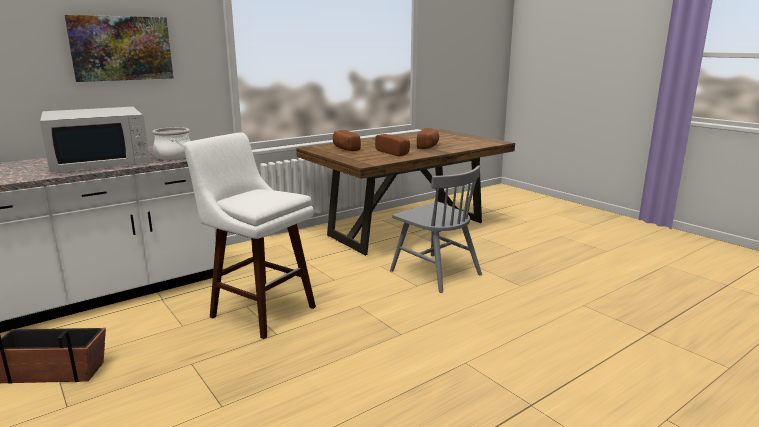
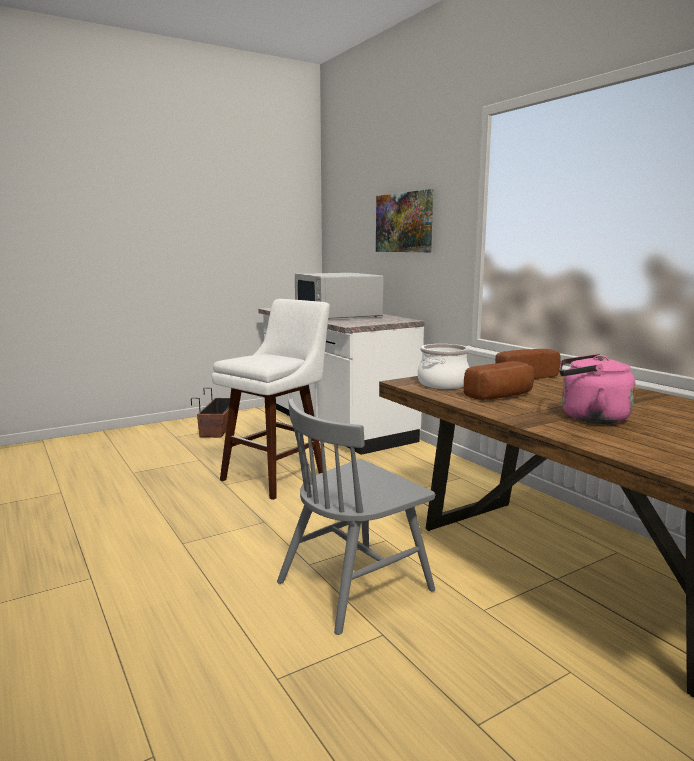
camera: 95 degrees right, 5 degrees down
(173, 156) = (352, 322): cooking pot -> cooking pot (442, 384)
(429, 146) = (589, 417): bread -> pink kettle

